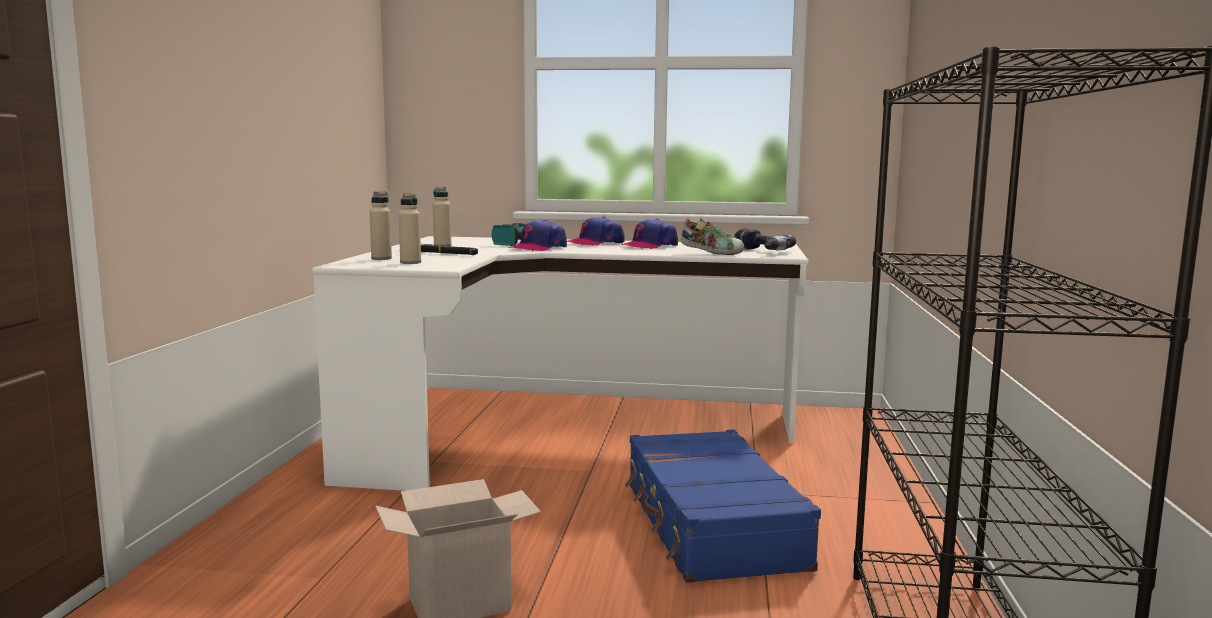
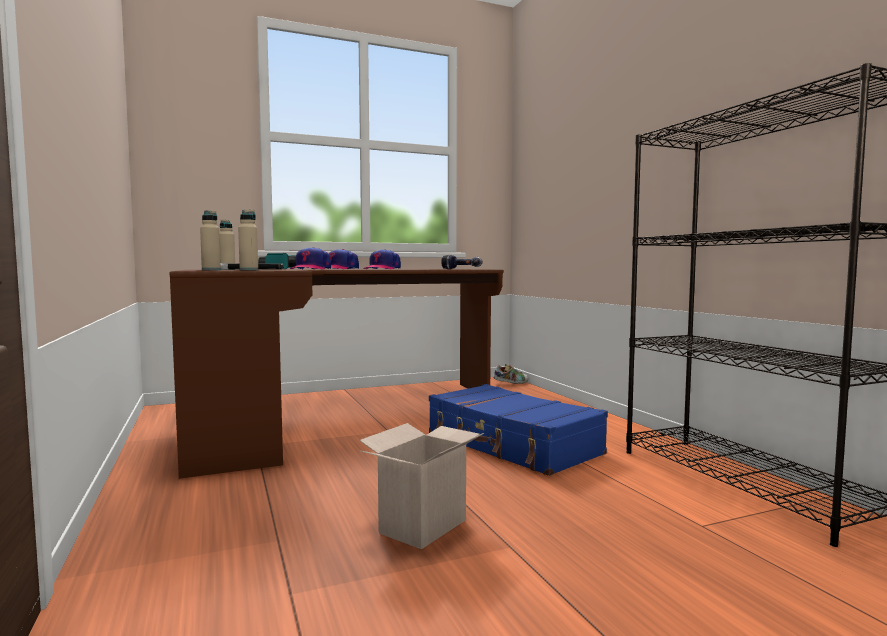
camera: 30 degrees left, 5 degrees down
(559, 432) = (330, 413): white desk -> brown desk
(712, 253) = (438, 269): shoe -> shoe (510, 383)

